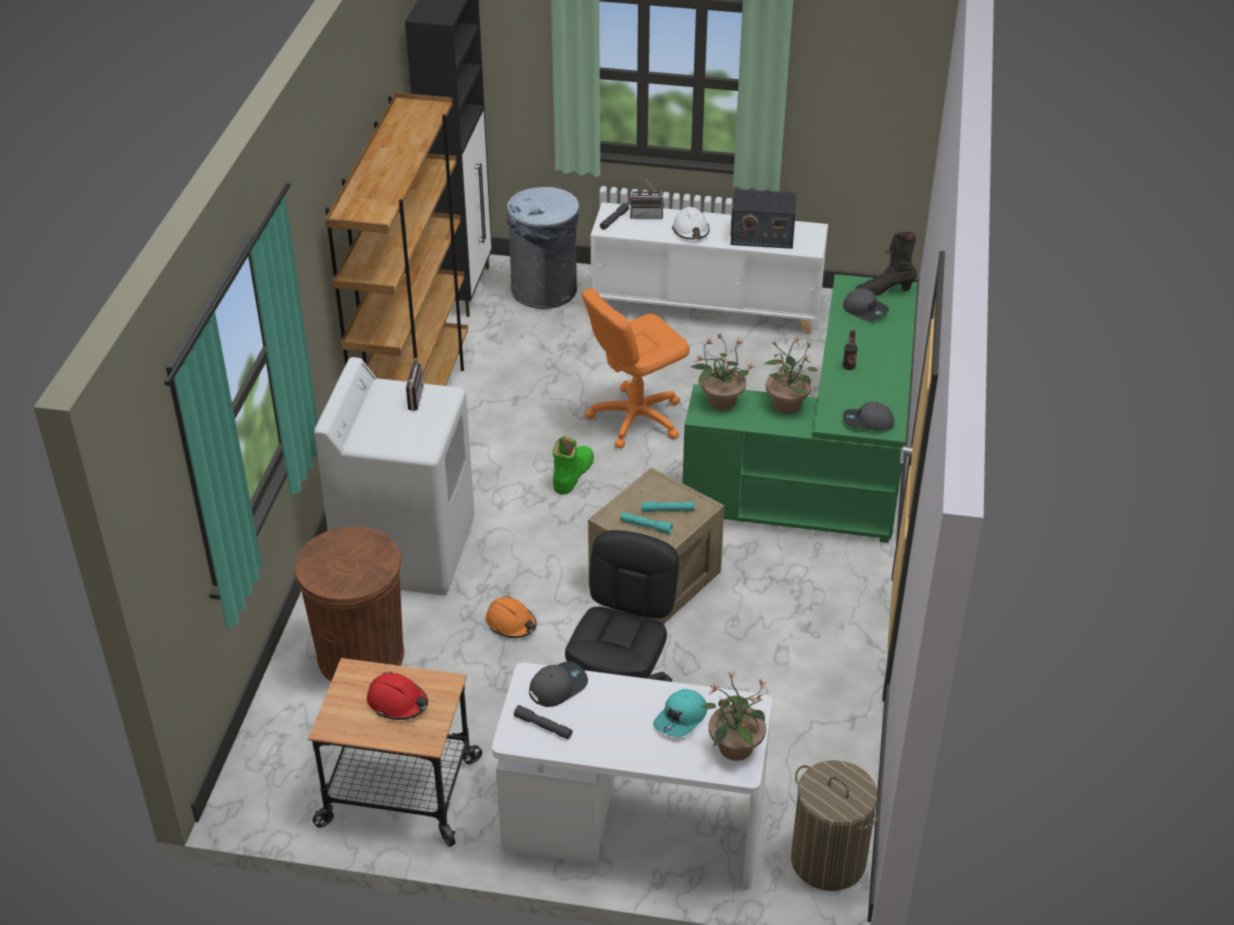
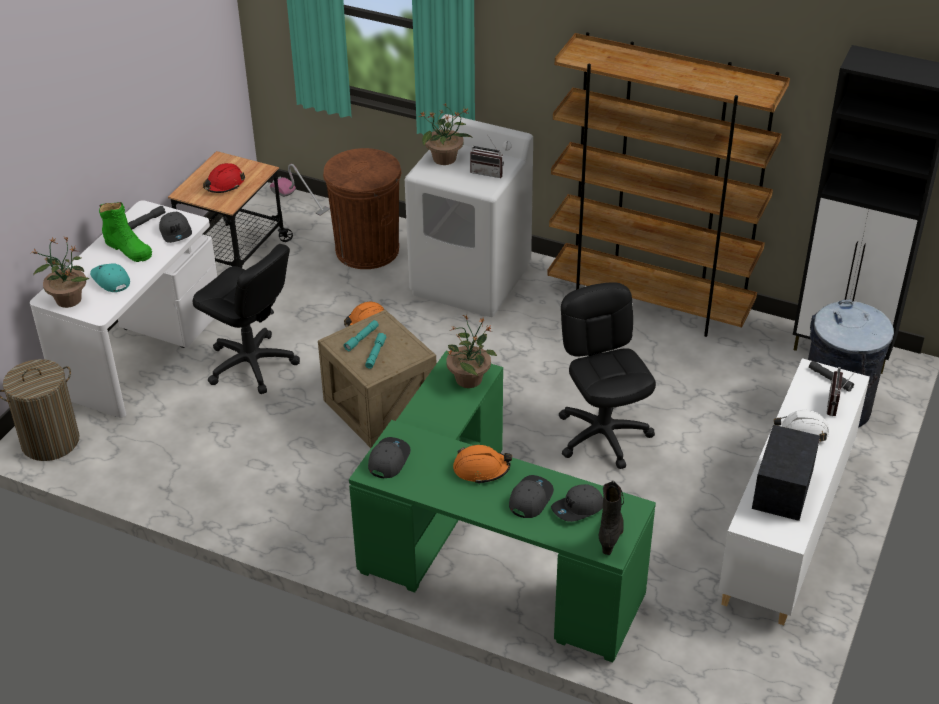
camera: 105 degrees right, 0 degrees up
(250, 756) = (300, 200): none -> vacuum cleaner
(573, 474) = (533, 382): green boot -> green boot (128, 249)
(636, 418) = (603, 435): orange office chair -> black office chair
(787, 404) = (448, 420): potted plant -> potted plant (445, 159)
(848, 367) = (481, 469): bottle -> orange hard hat
(868, 335) = (530, 499): none -> grey cap

